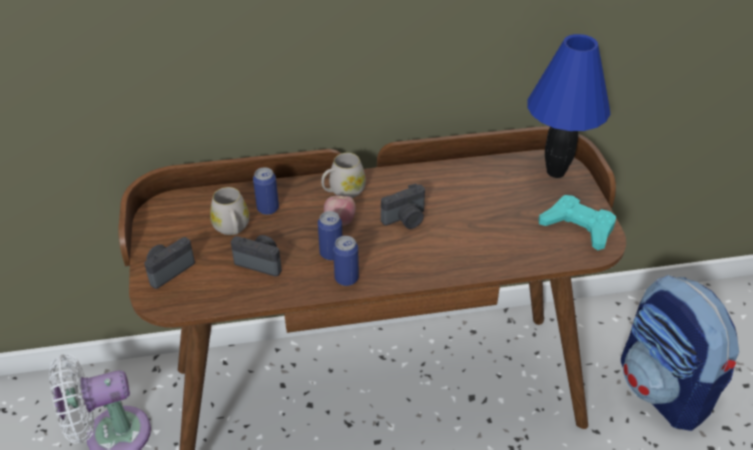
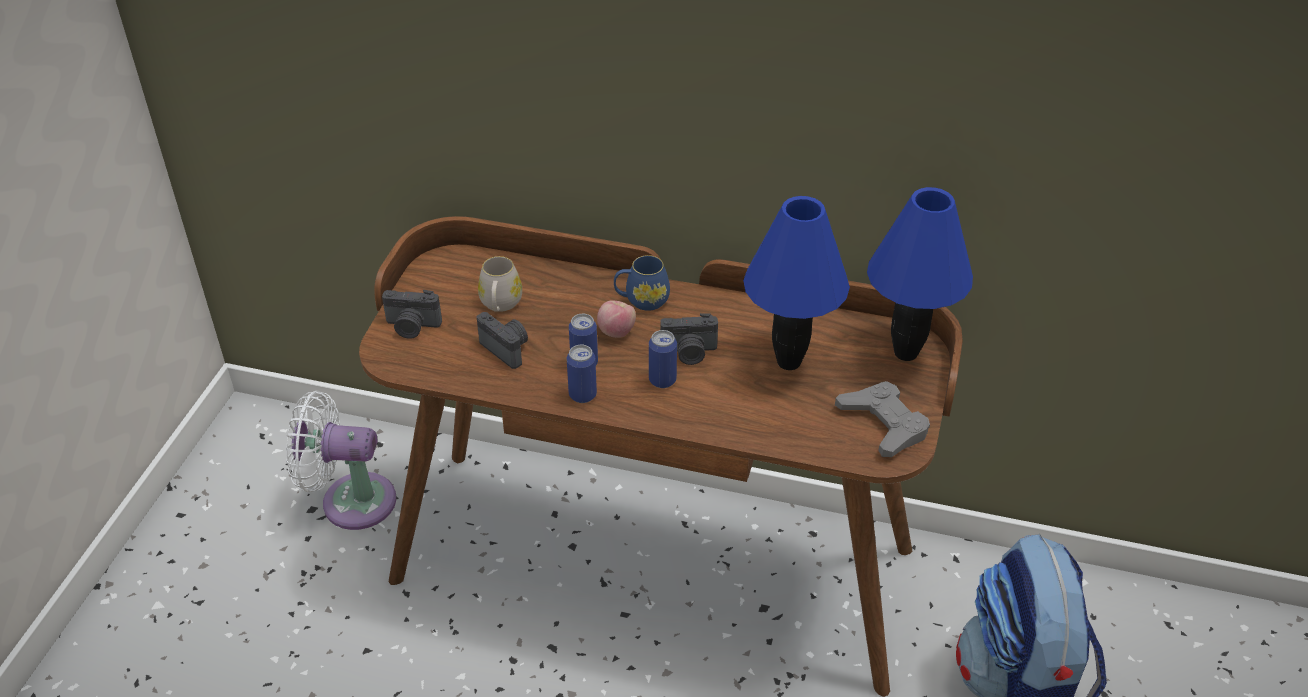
camera: 25 degrees right, 0 degrees up
(168, 269) = (412, 327): camera -> camera turned 150 degrees counterclockwise
(268, 208) = (549, 294): can -> can (662, 380)
(343, 191) = (642, 300): white mug -> blue mug
(483, 203) = (790, 362): none -> blue table lamp
(578, 227) = (883, 424): turquoise game controller -> grey game controller

